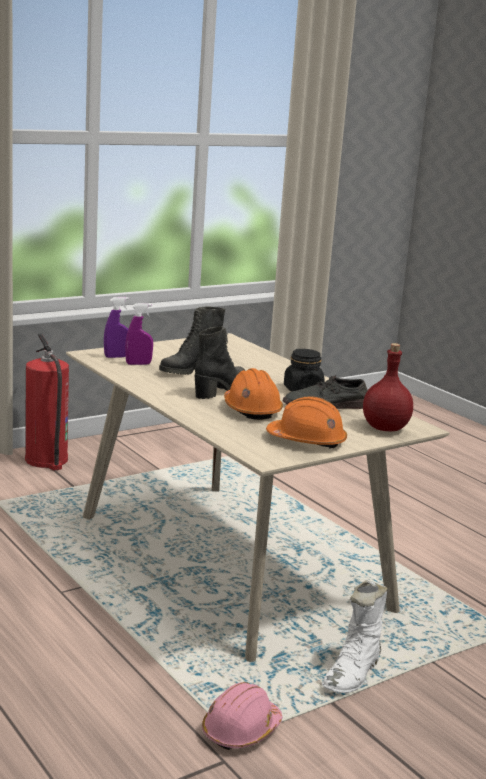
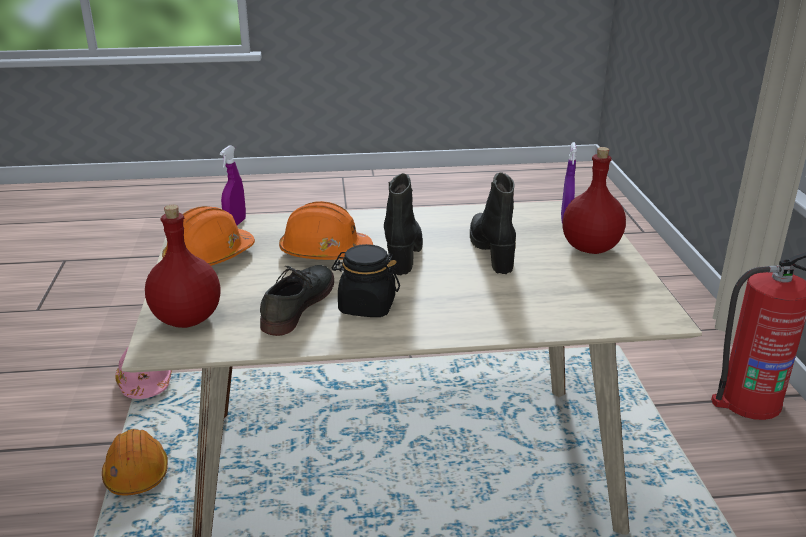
camera: 120 degrees right, 10 degrees up
(138, 364) = (531, 226): purple spray bottle -> purple spray bottle (235, 224)
(156, 350) = (591, 248): none -> red bottle
(221, 390) = (403, 252): black boot -> black boot turned 150 degrees counterclockwise
(353, 675) = (137, 473): white boot -> orange hard hat

